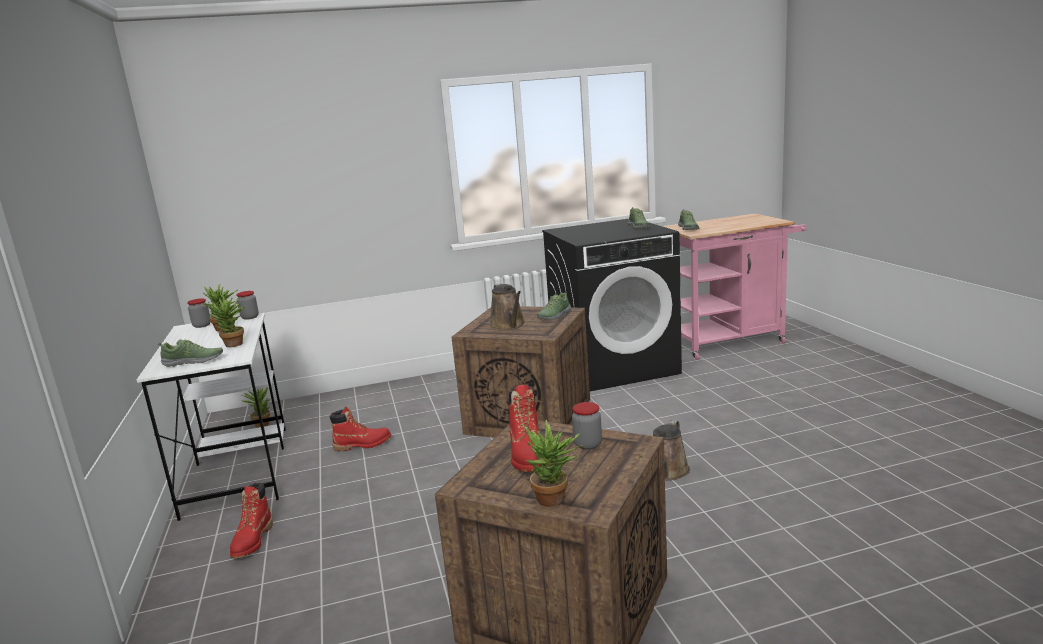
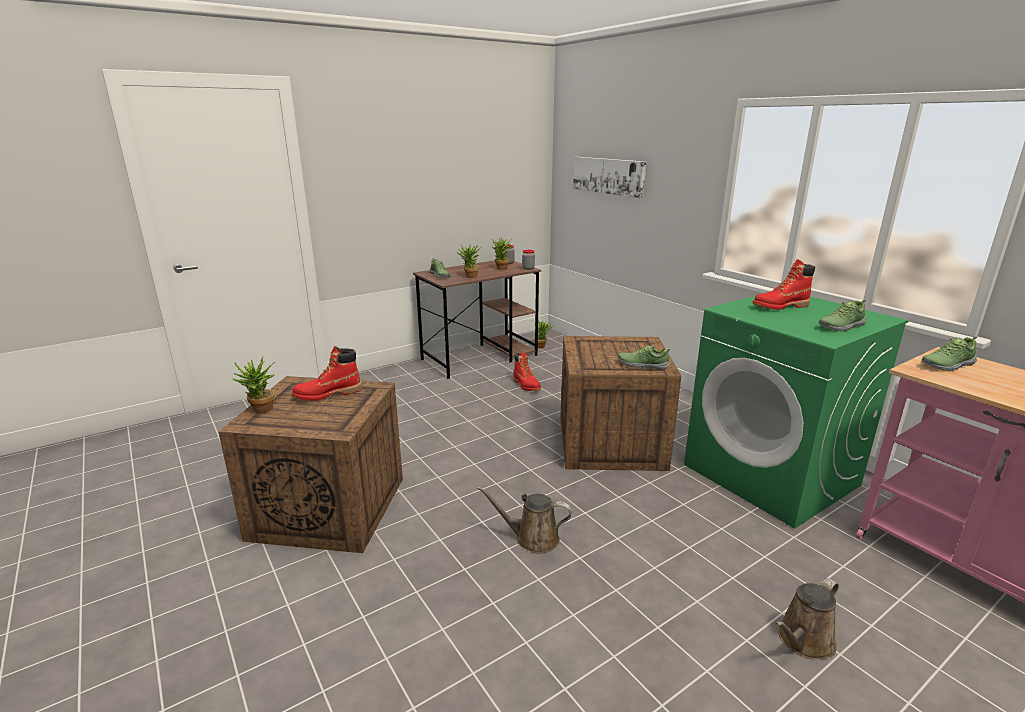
camera: 70 degrees right, 5 degrees up
(238, 468) = (480, 357): white desk -> brown desk
(253, 541) = (402, 385): red boot -> red boot (780, 307)
(280, 179) = (608, 176): none -> picture
(509, 325) = (601, 351): brown watering can -> brown watering can (803, 641)
(588, 444) = (341, 412): jar -> none
(615, 366) = (771, 475): black washing machine -> green washing machine

